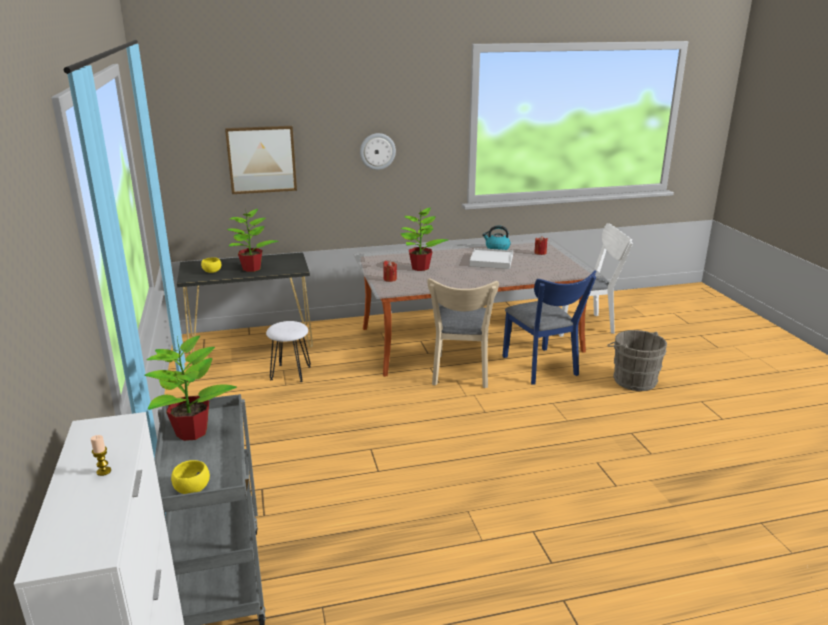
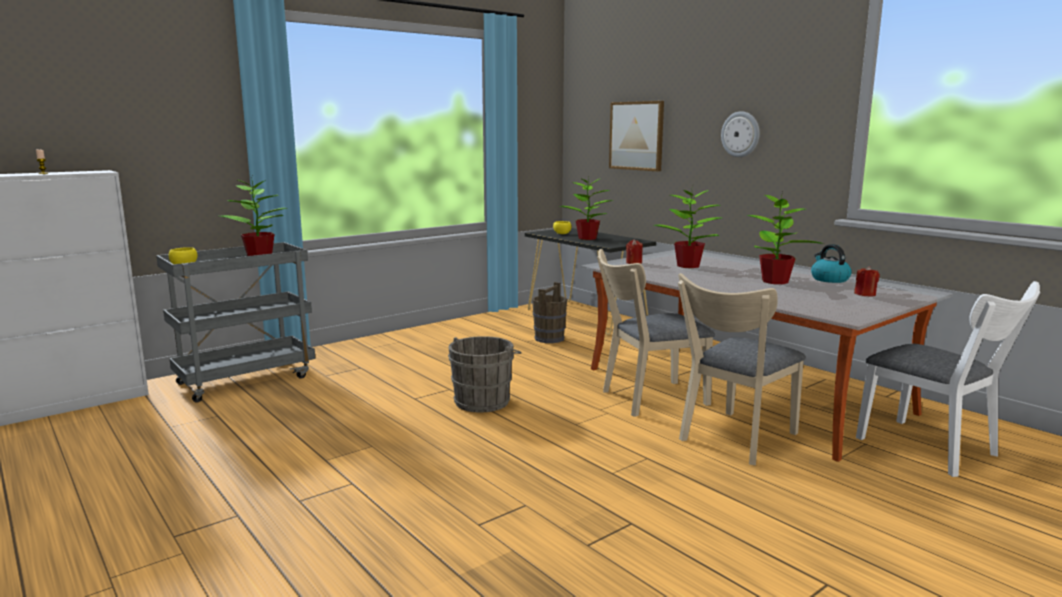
camera: 65 degrees right, 10 degrees down
(290, 373) = (549, 338): white stool -> brown bucket
(491, 261) = (775, 281): white tray -> potted plant
(542, 368) = (734, 439): blue chair -> beige chair
(632, 379) = (806, 509): grey bucket -> grey bucket (484, 401)

